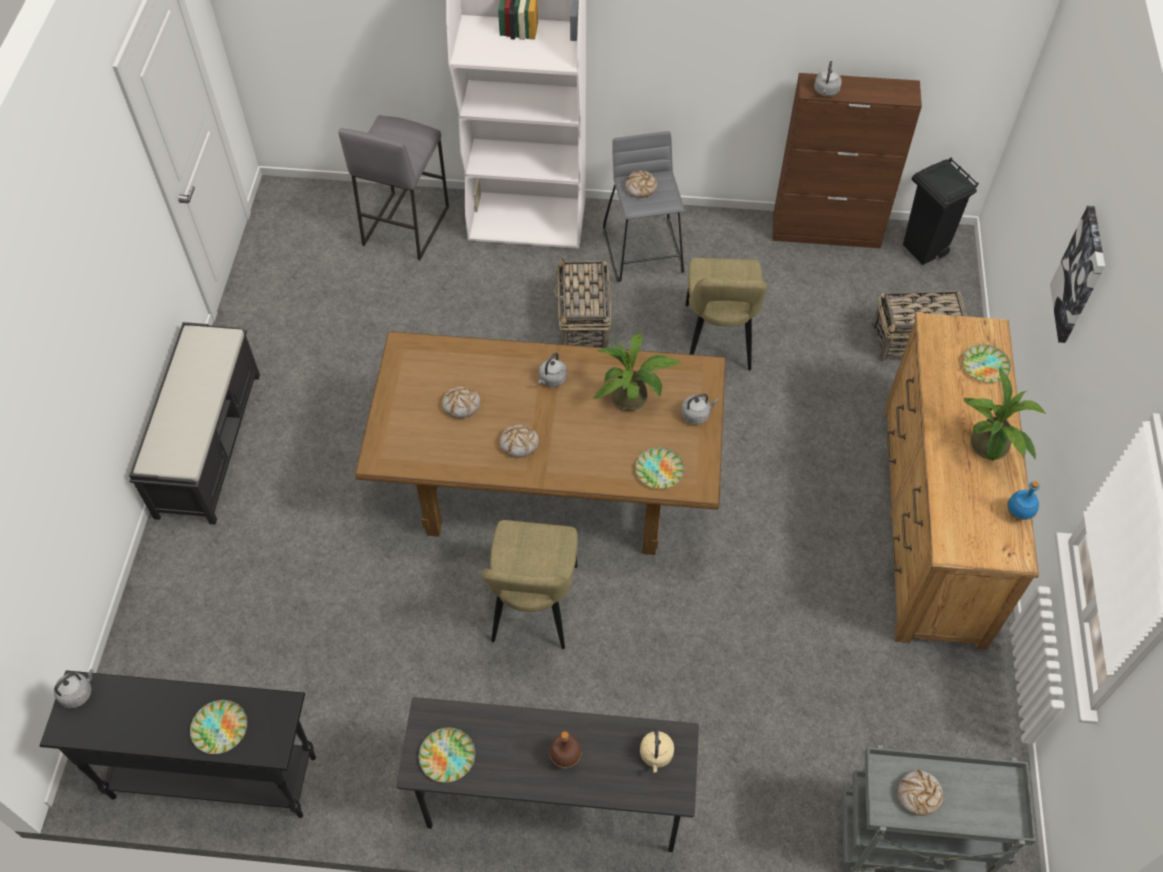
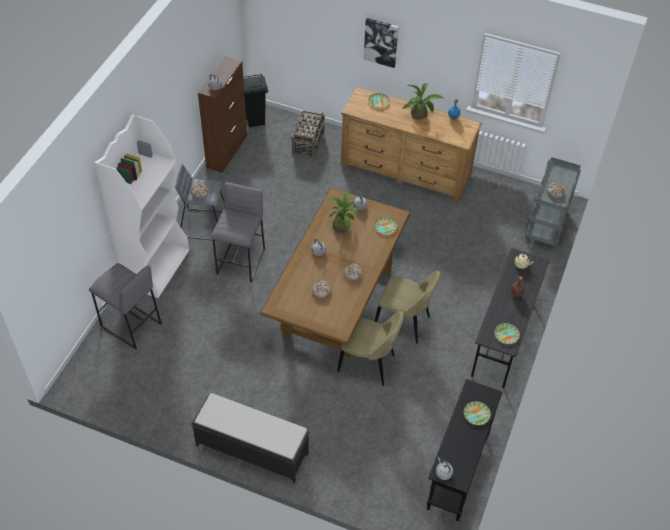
camera: 75 degrees left, 5 degrees down
(583, 323) = (241, 261): basket -> grey stool
(718, 341) = (277, 212): beige chair -> beige chair (369, 364)

